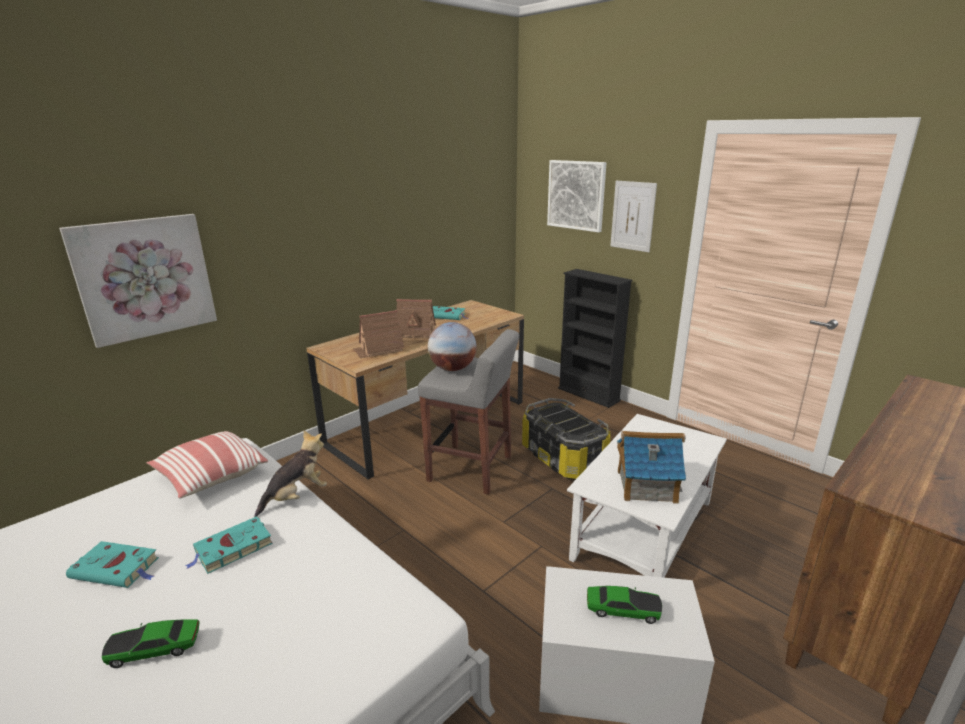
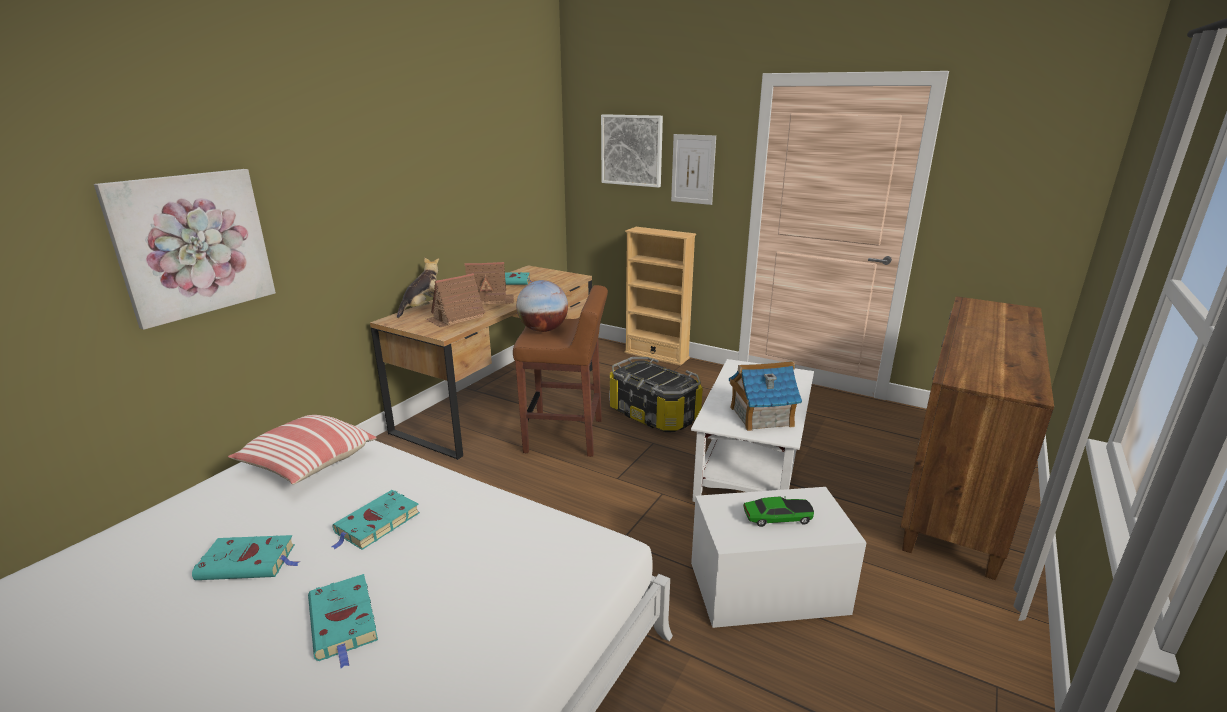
camera: 15 degrees left, 0 degrees up
(155, 649) = (344, 622): toy car -> turquoise book
(297, 497) = (421, 469): plush toy -> plush toy (423, 308)
(471, 469) = (565, 436): grey stool -> brown stool
(588, 394) = (656, 355): black bookcase -> beige bookcase

